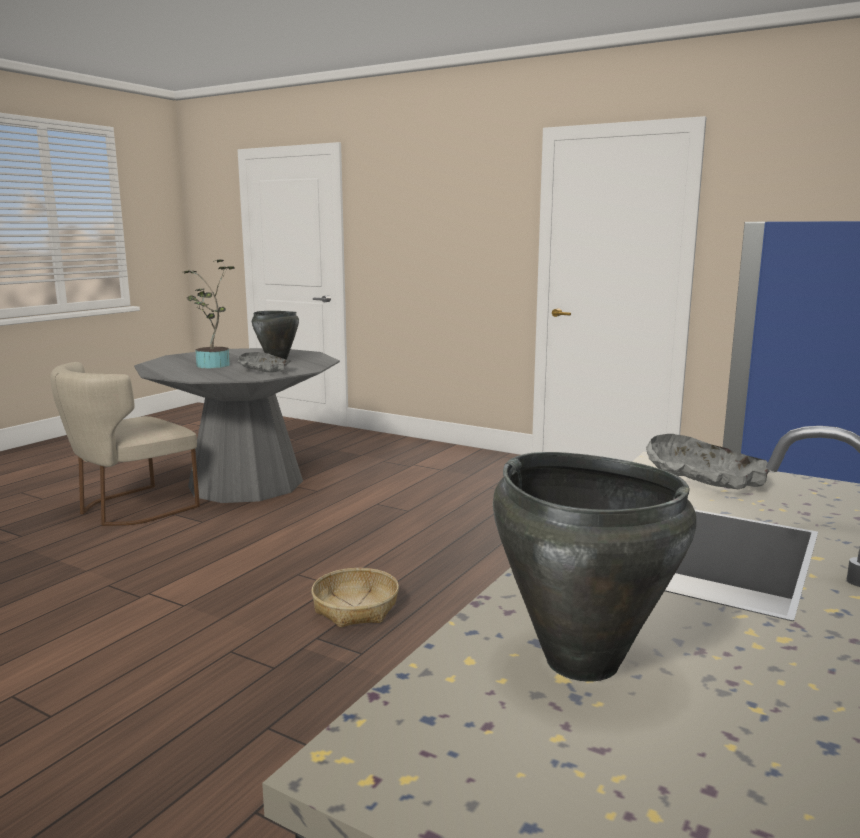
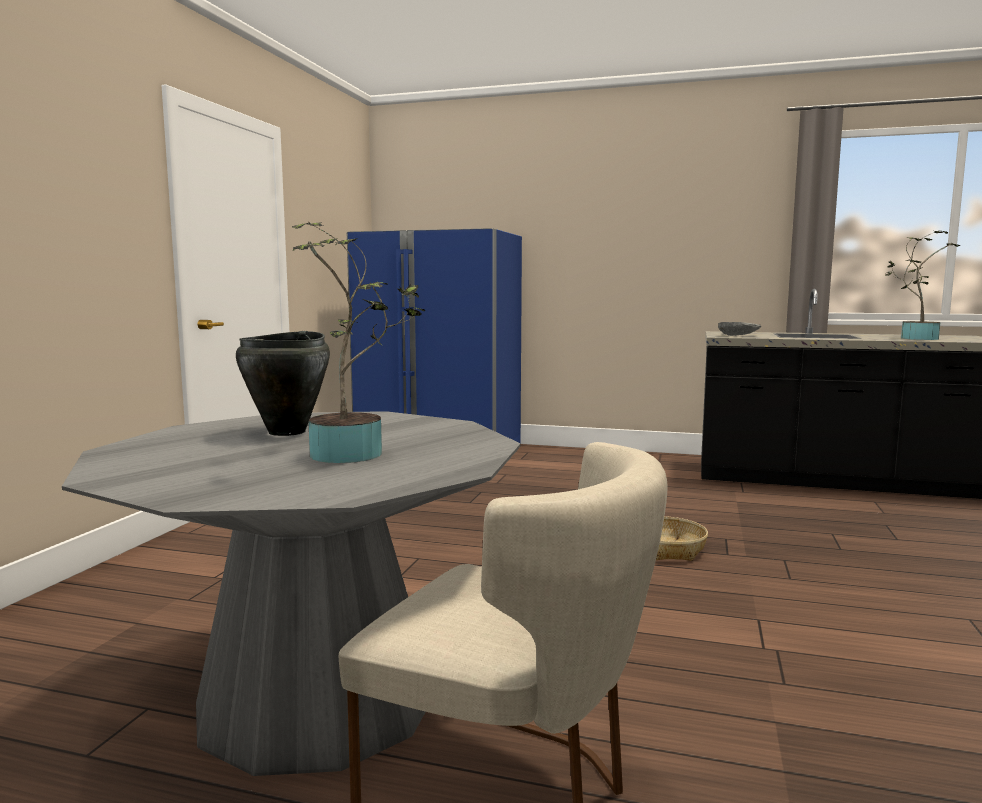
camera: 105 degrees left, 5 degrees down
(264, 371) = (397, 427): grey bowl -> none
(581, 660) = (914, 338): black cooking pot -> potted plant

